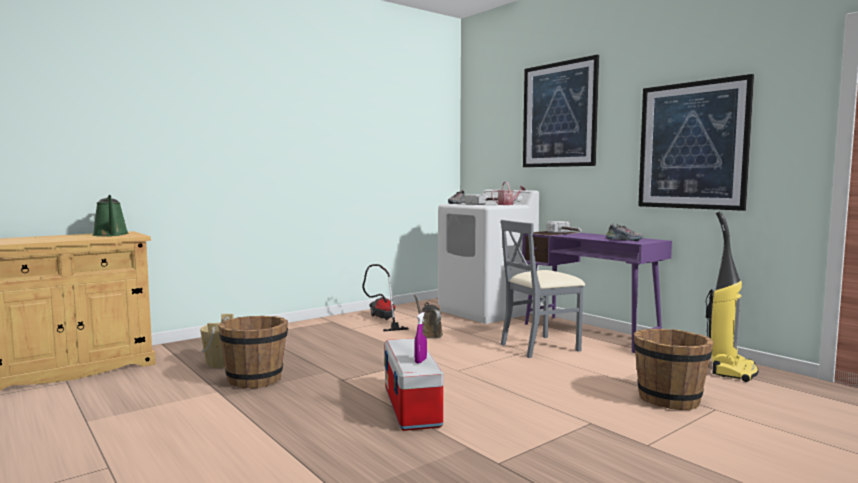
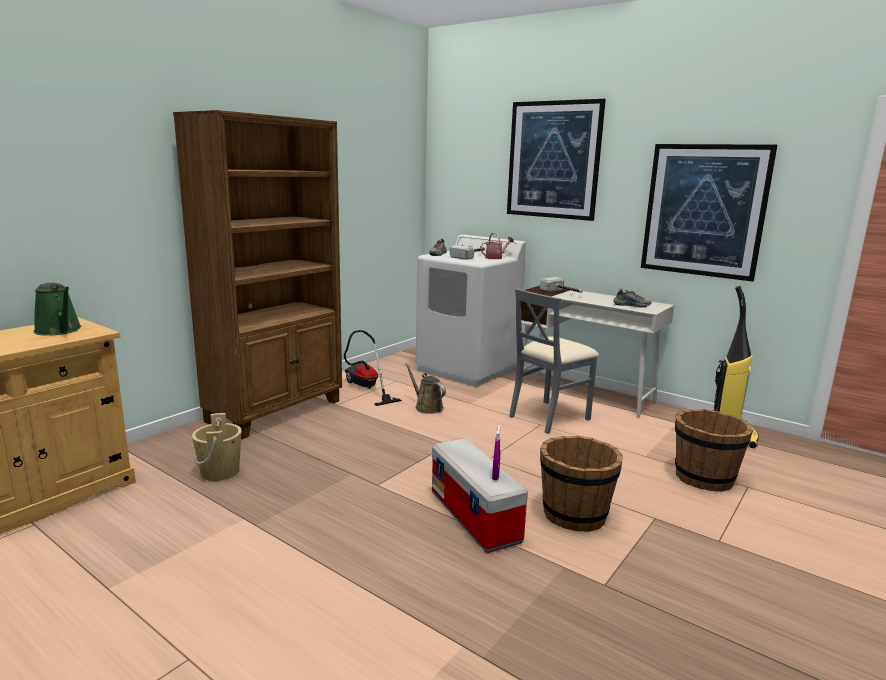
camera: 15 degrees left, 10 degrees up
(255, 379) = (277, 494): brown bucket -> brown bucket (574, 514)
(297, 330) = (276, 411): none -> brown bookcase
(590, 333) = (584, 394): purple desk -> white desk

